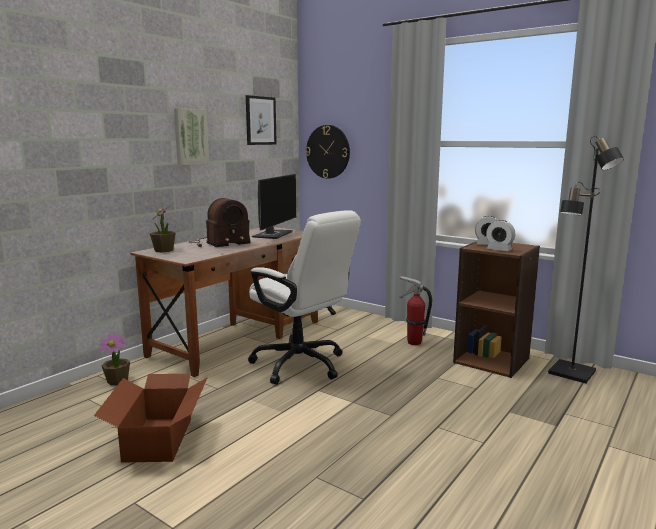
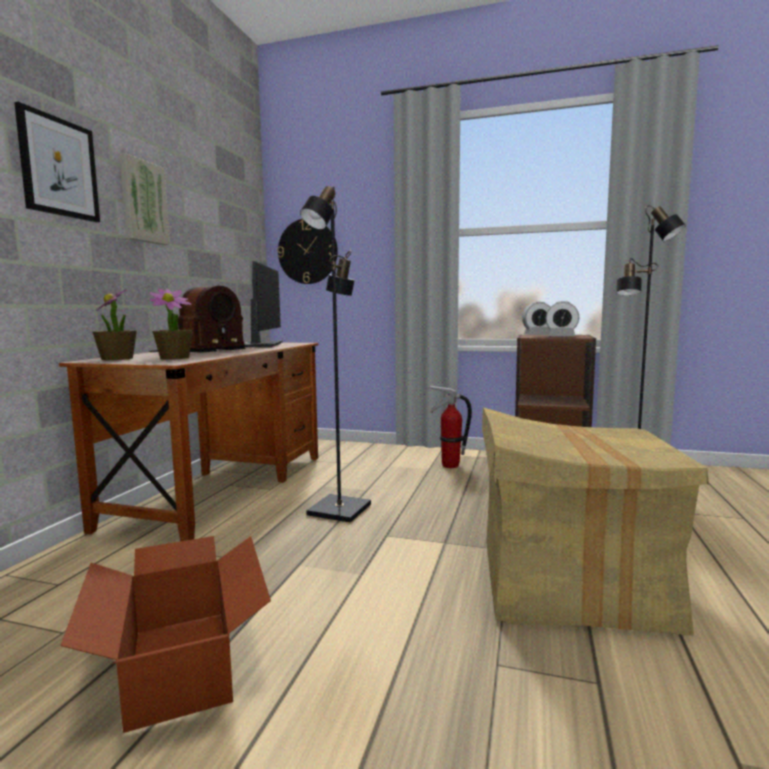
camera: 20 degrees left, 5 degrees down
(117, 381) = (50, 577): potted plant -> potted plant (175, 358)
(260, 120) = (226, 204): picture -> picture (59, 167)
(302, 366) = (339, 509): white office chair -> black floor lamp
(408, 445) = (570, 585): none -> cardboard box

